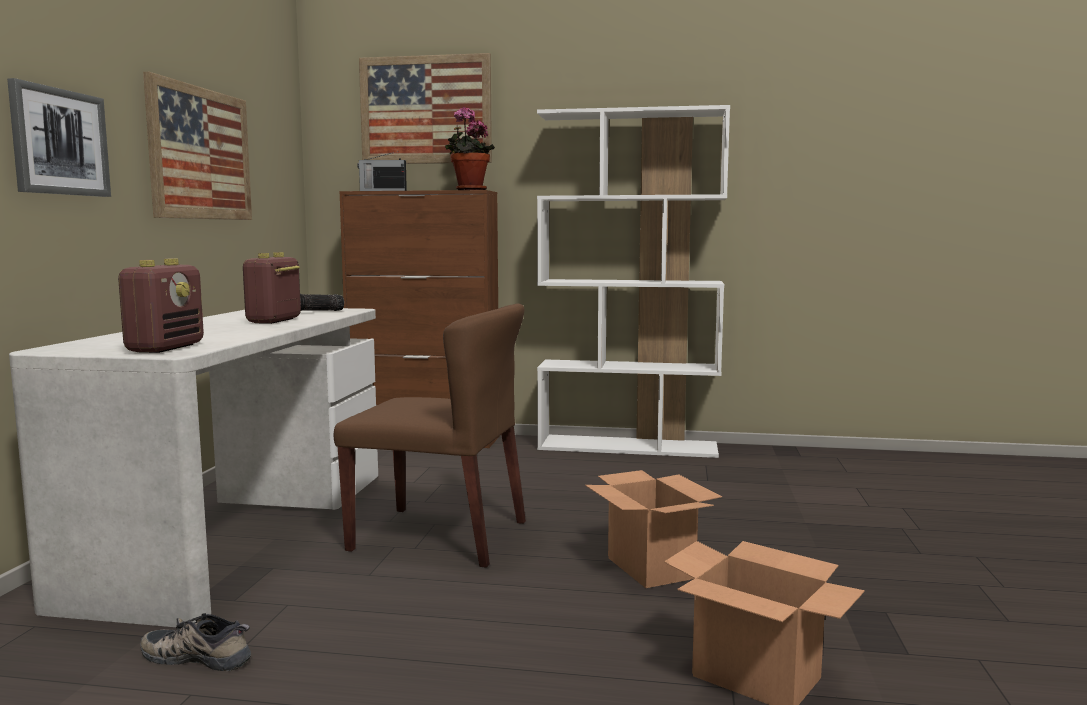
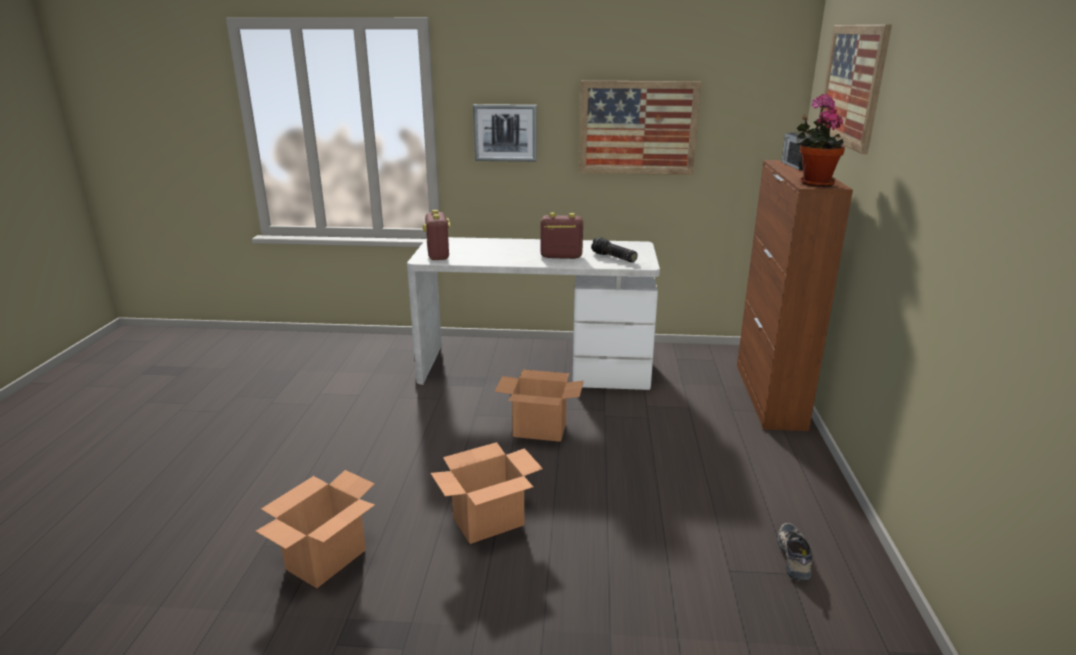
camera: 85 degrees right, 15 degrees up
(165, 348) = (438, 255): radio -> radio turned 75 degrees clockwise
(199, 656) = (390, 389): shoe -> shoe (795, 557)
(441, 535) = (539, 430): brown chair -> cardboard box
(628, 446) = (831, 515): white bookcase -> none

